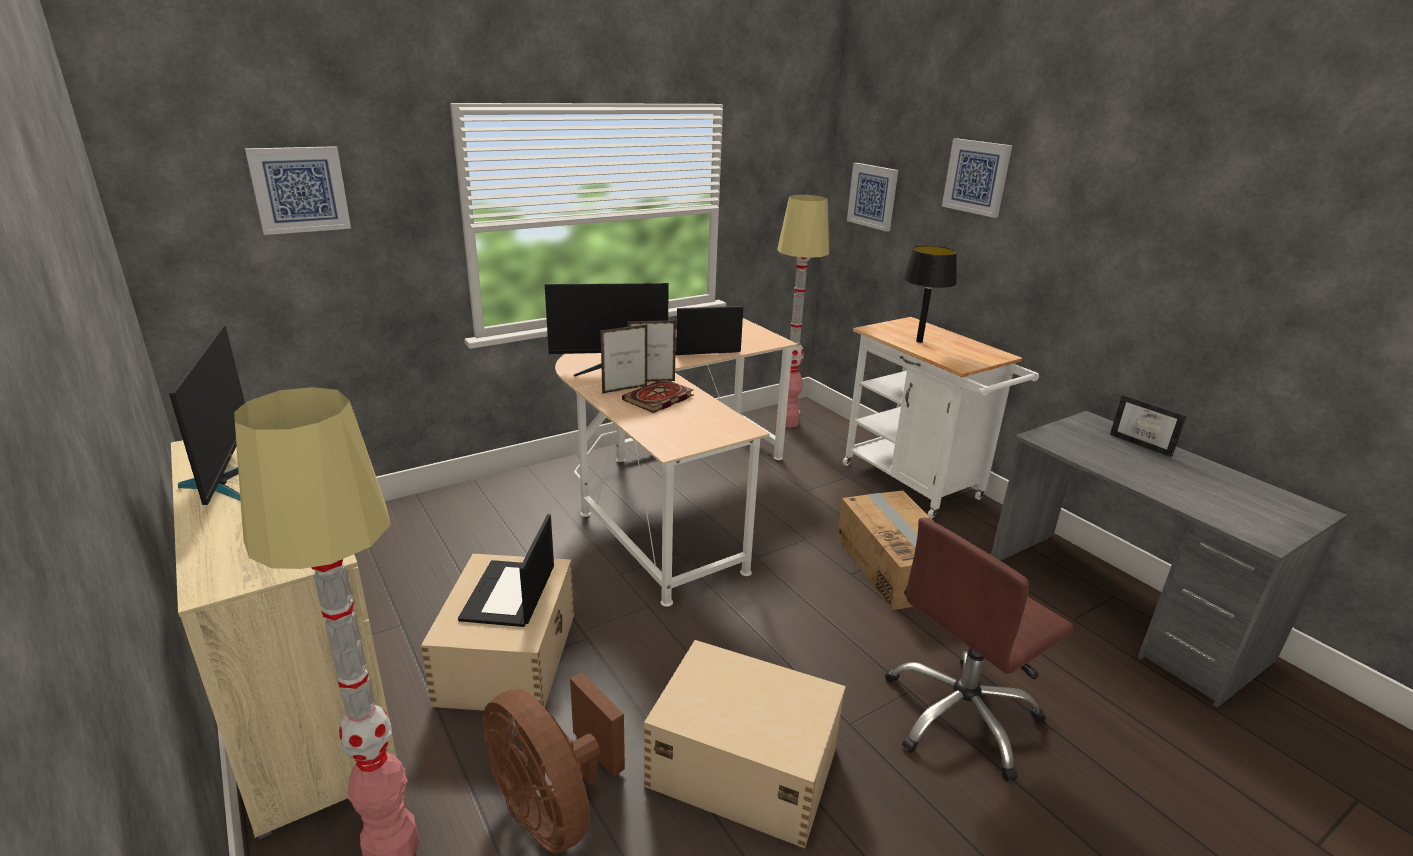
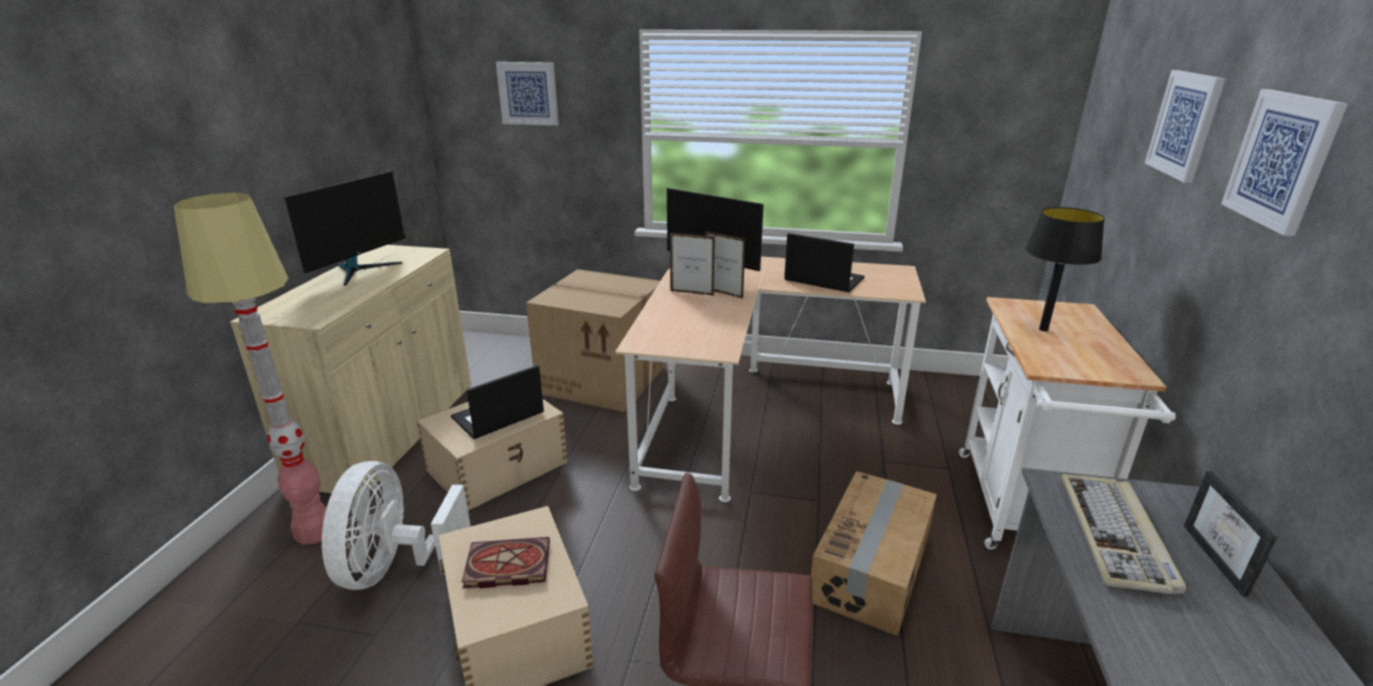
camera: 45 degrees right, 0 degrees up
(491, 523) = (604, 379): none -> cardboard box
(553, 807) = (396, 567): brown fan -> white fan
(658, 399) = (702, 307): book -> book (505, 566)
(787, 422) = (956, 395): floor lamp -> none
(873, 196) = (1102, 147): picture -> picture (1282, 159)
(1099, 452) = (1116, 535): none -> keyboard

